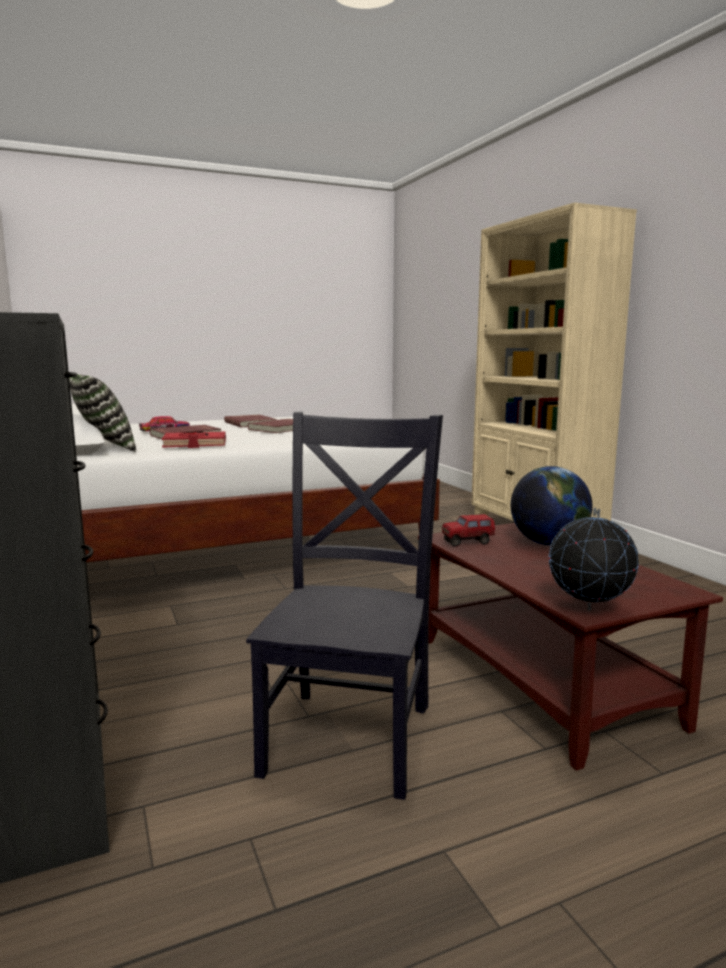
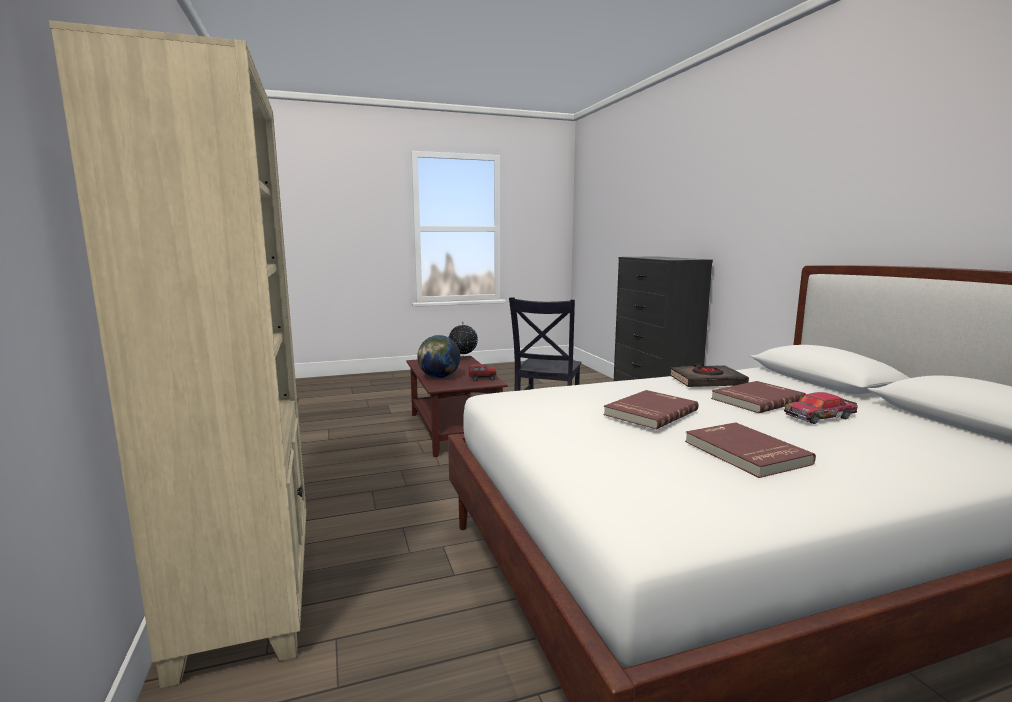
camera: 175 degrees left, 0 degrees up
(104, 448) = (784, 378): pillow -> none
(195, 444) = (707, 381): red book -> black book

